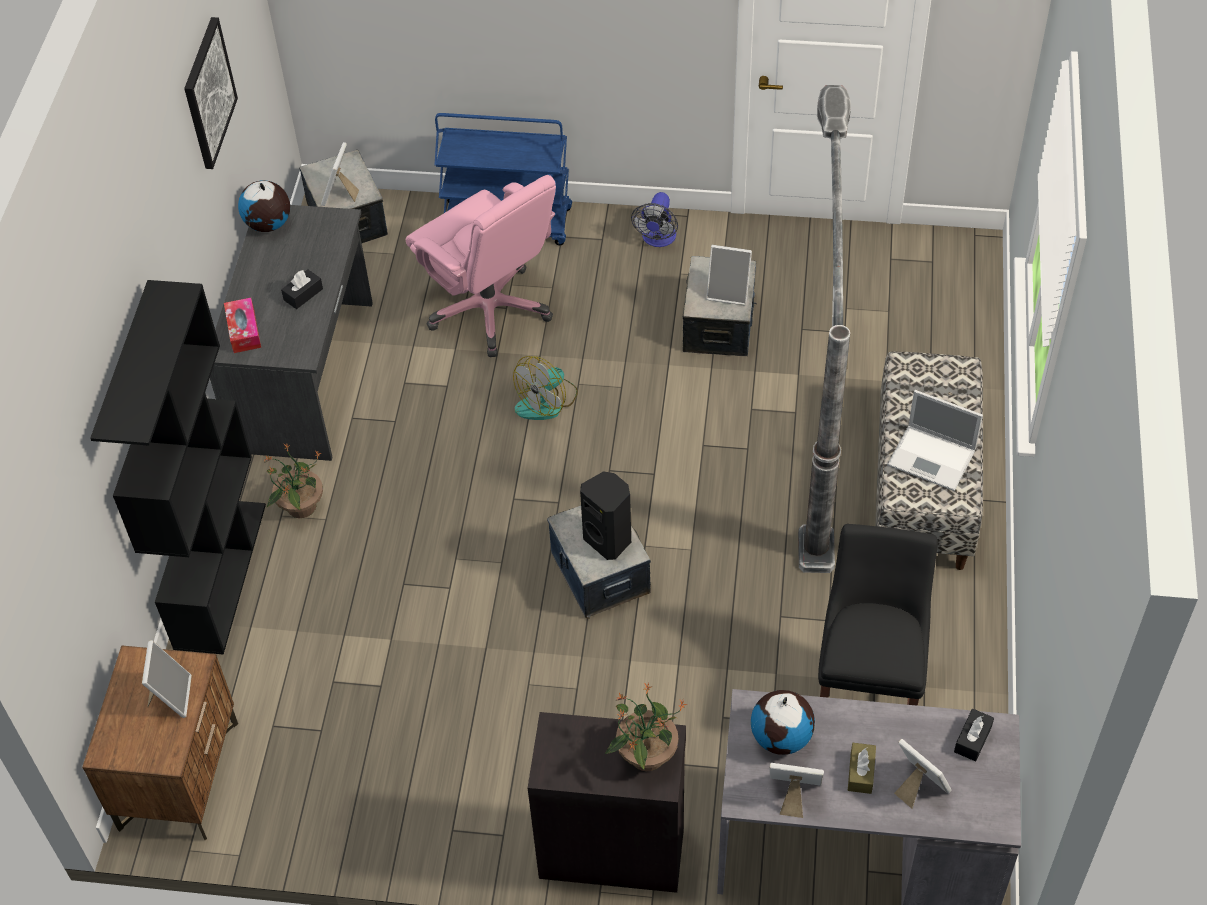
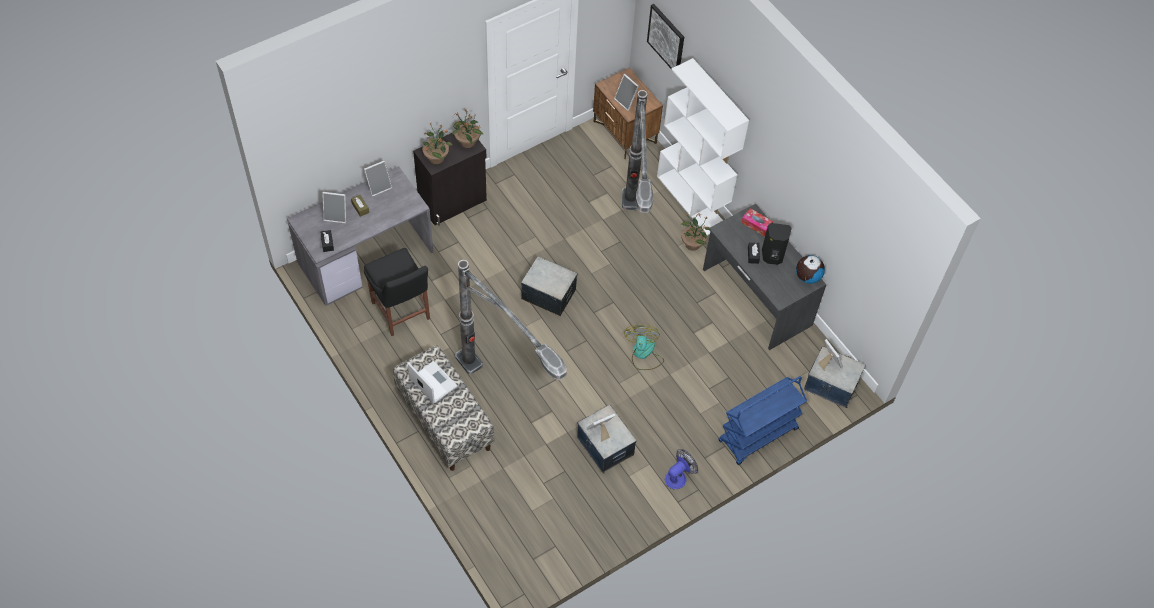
camera: 135 degrees right, 5 degrees up
(208, 93) = (835, 210): picture -> picture (666, 38)
(219, 574) = (692, 200): black bookcase -> white bookcase
(403, 558) = (630, 250): none -> floor lamp
(490, 310) = (715, 382): pink office chair -> none
(560, 749) = (467, 142): none -> potted plant
(609, 539) = (544, 279): black speaker -> black speaker (772, 256)
(657, 239) = (678, 476): fan -> fan turned 75 degrees clockwise
(781, 737) = (398, 202): globe -> none
(933, 458) = (432, 382): laptop -> laptop turned 60 degrees clockwise

